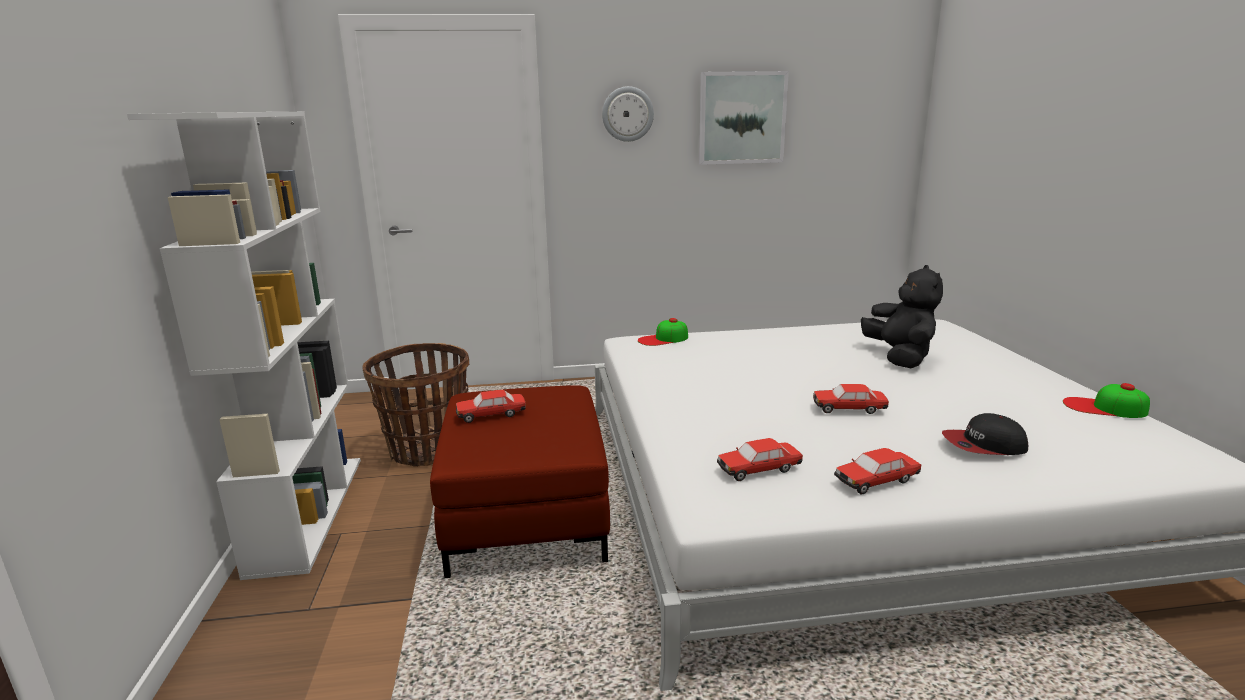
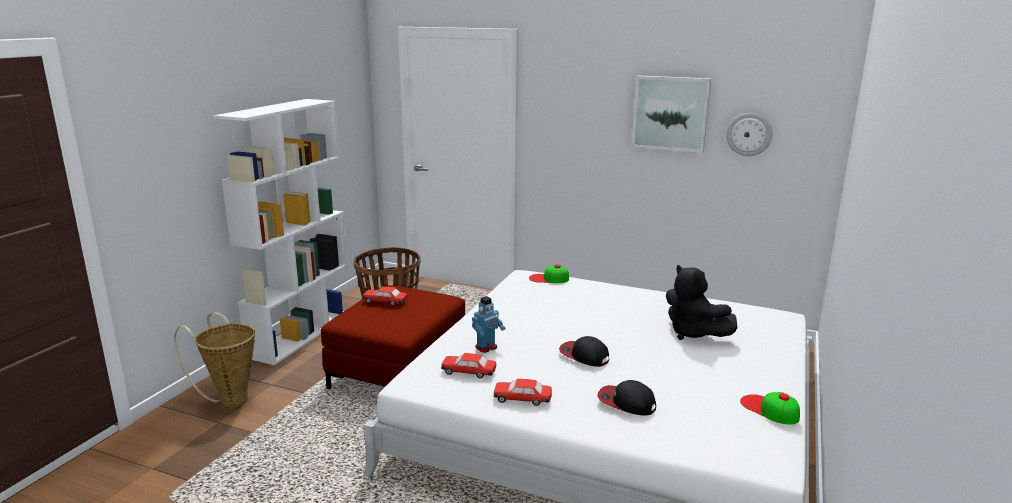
camera: 30 degrees right, 0 degrees up
(283, 662) = (230, 400): none -> basket
(627, 114) = (578, 103): wall clock -> wall clock (749, 134)
(727, 432) = (486, 348): none -> toy robot
(849, 408) = (584, 356): toy car -> cap
(899, 357) = (693, 333): black plush toy -> black plush toy turned 120 degrees clockwise

